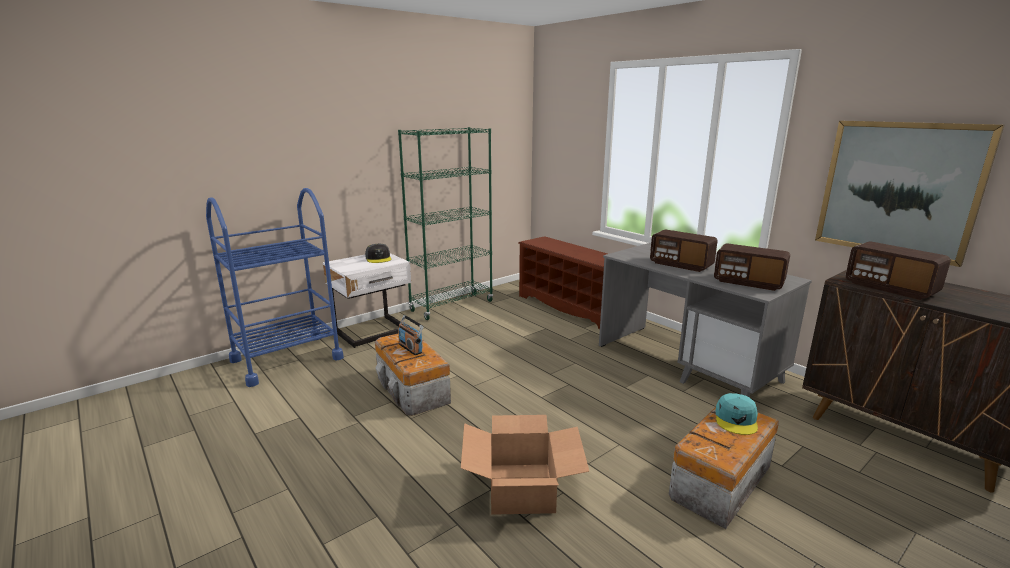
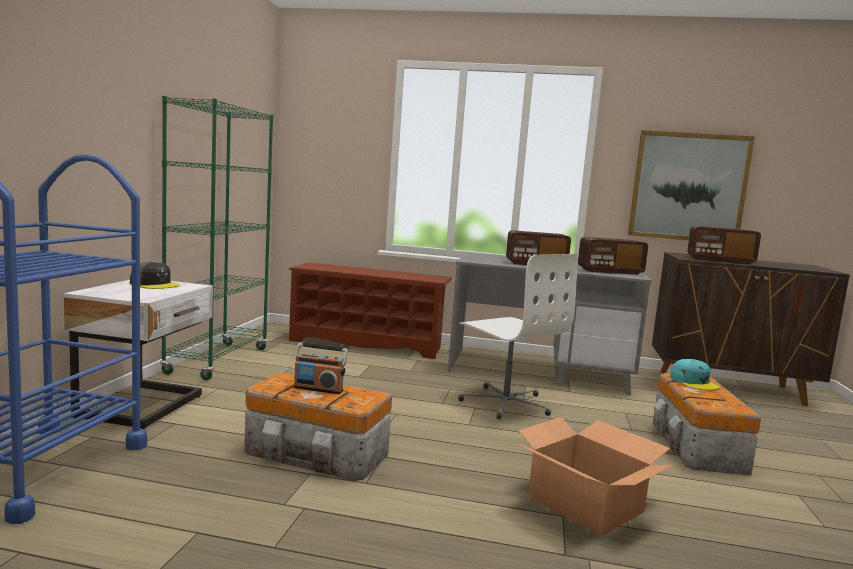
camera: 40 degrees left, 10 degrees down
(601, 387) = (505, 403): none -> white office chair

